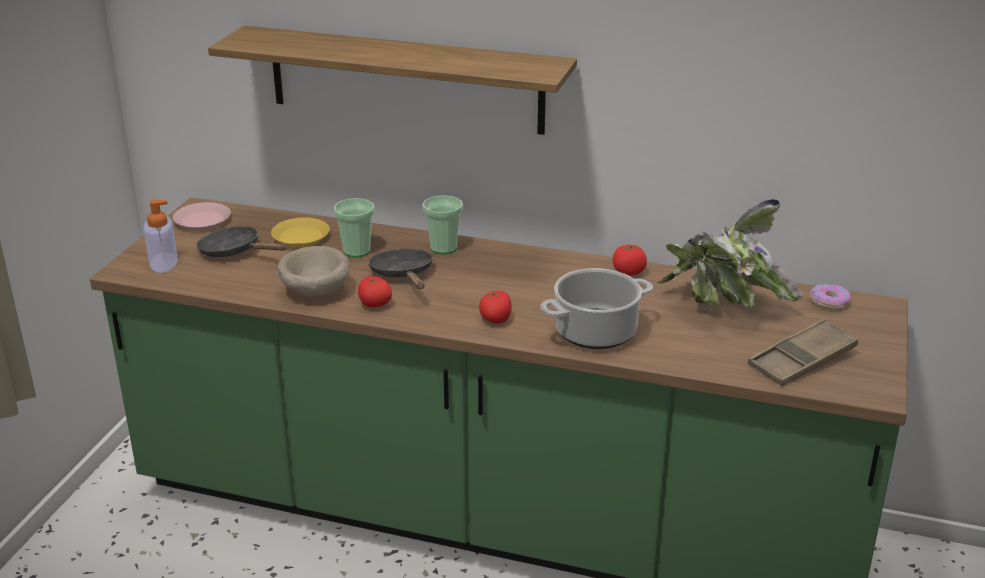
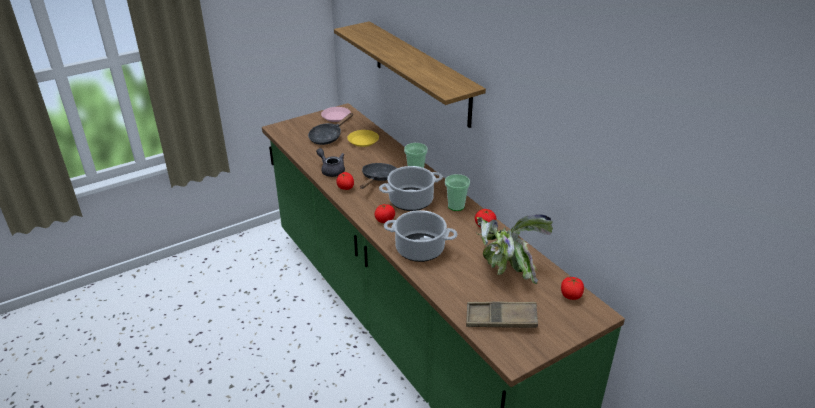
camera: 40 degrees right, 5 degrees up
(163, 263) = (295, 131): soap dispenser -> none
(235, 252) = (328, 137): black frying pan -> black frying pan turned 120 degrees counterclockwise
(315, 291) = (331, 170): beige bowl -> grey teapot
(356, 251) = (376, 157): cup -> cup (456, 206)
(493, 282) = (411, 200): none -> cooking pot
(829, 302) = (571, 295): donut -> tomato

